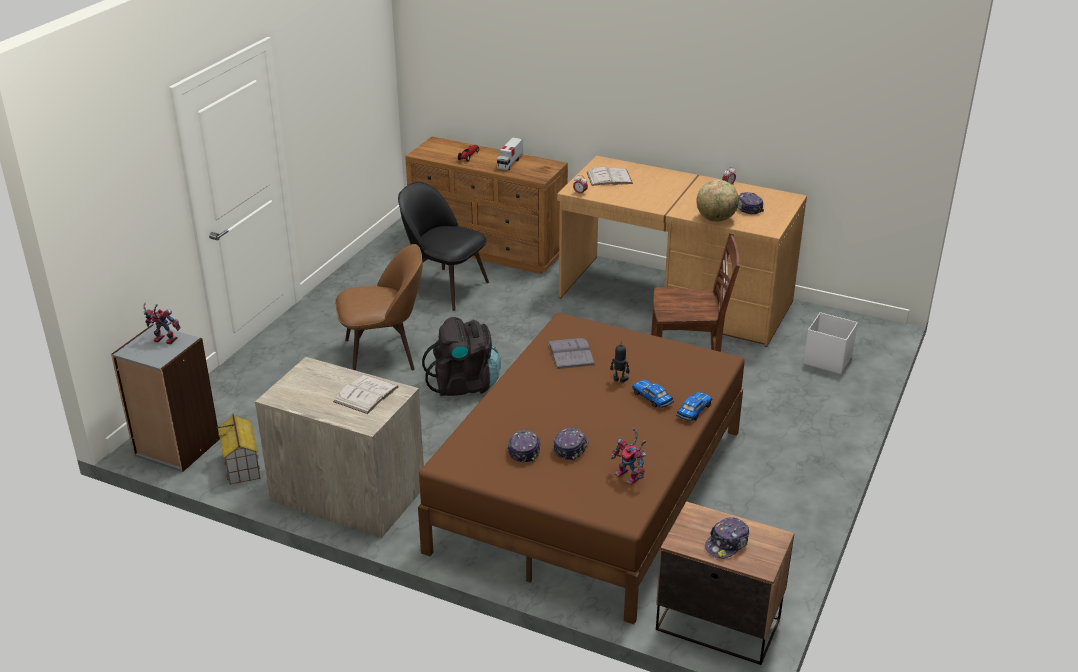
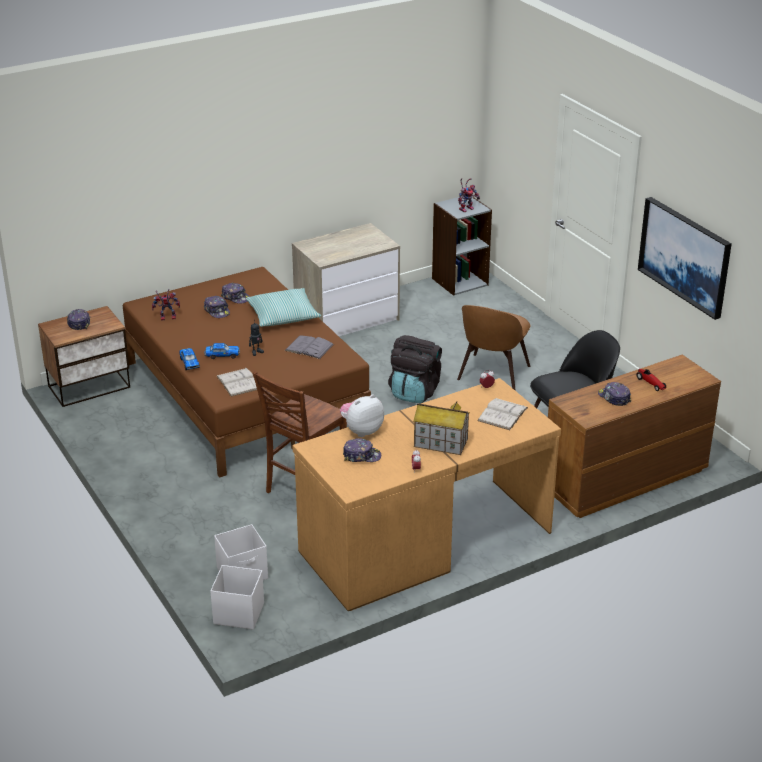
camera: 125 degrees right, 0 degrees up
(242, 466) = (415, 295): toy house -> toy house (440, 443)
(333, 105) = (685, 256): none -> picture
(366, 394) = (334, 251): white book -> white book (238, 382)
(509, 163) = (614, 398): toy truck -> cap
(526, 398) = (283, 315): none -> pillow
(716, 219) = (361, 430): globe -> plush toy
(866, 342) = (238, 613): none -> white storage box

